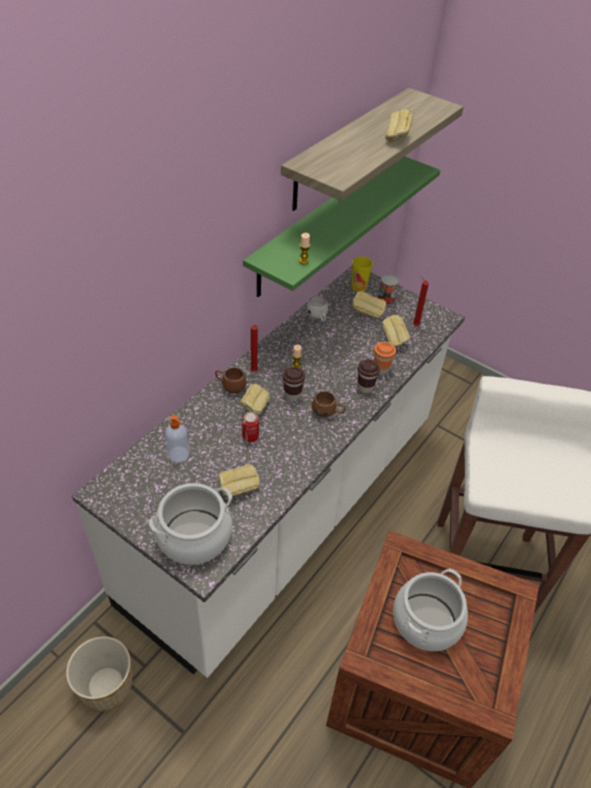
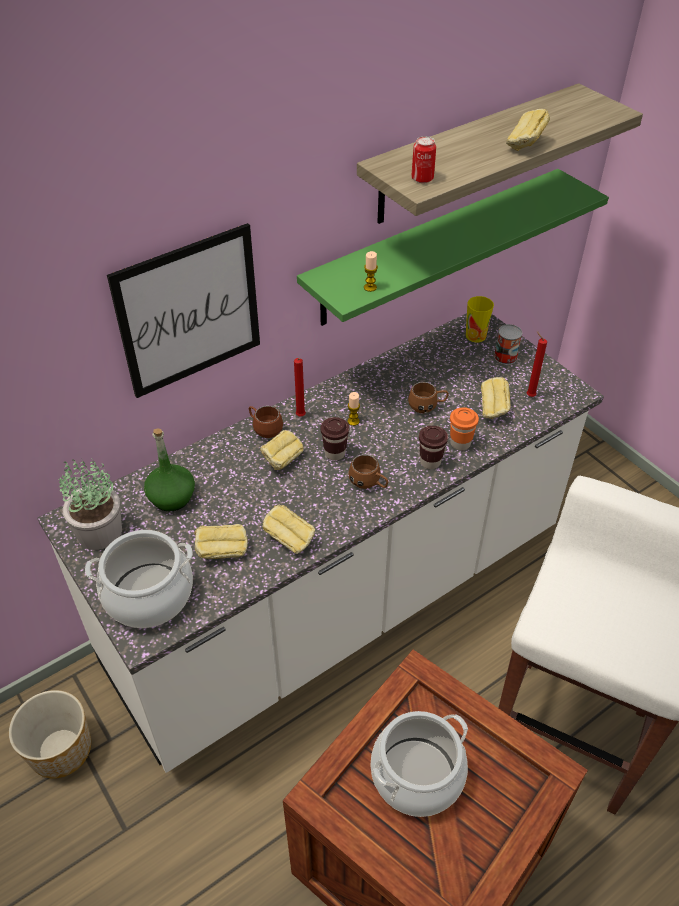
camera: 20 degrees right, 0 degrees up
(131, 496) = (99, 533): none -> potted plant
(174, 301) = (189, 311): none -> picture
(179, 455) = (172, 497): soap dispenser -> green bottle
(250, 437) = (263, 493): can -> can (422, 179)
(318, 317) = (407, 365): white mug -> none
(346, 347) = (427, 407): none -> brown mug
(367, 313) = (473, 370): bread -> bread (289, 540)

